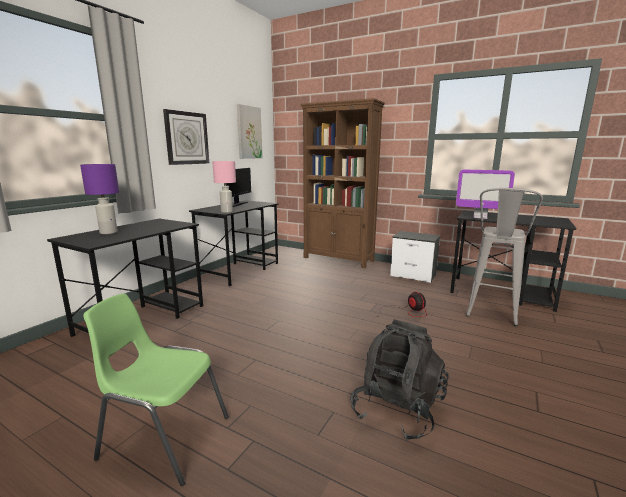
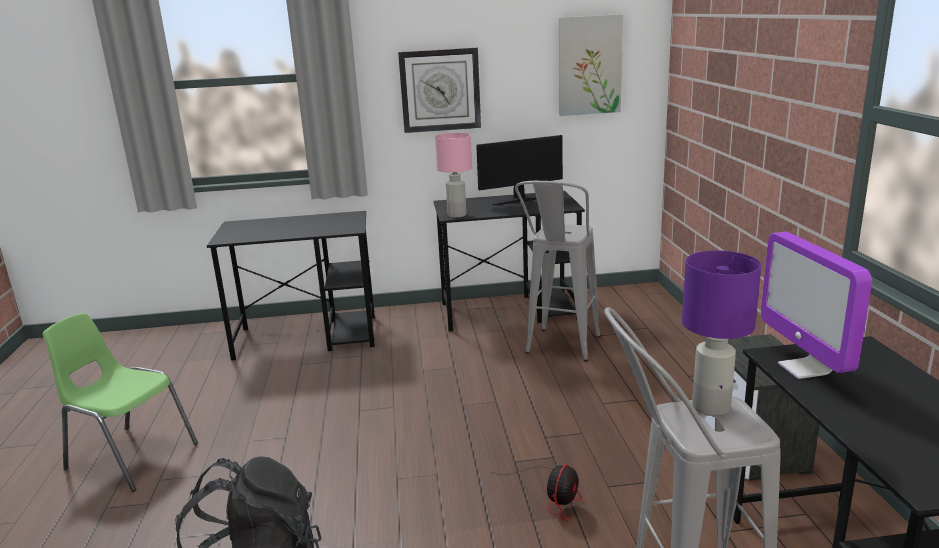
camera: 55 degrees right, 5 degrees up
(108, 232) = (271, 225): purple table lamp -> purple table lamp (710, 406)
(164, 437) = (130, 456): green chair -> green chair turned 45 degrees counterclockwise
(296, 275) = (560, 350): none -> grey stool
(338, 259) = (694, 350): brown bookcase -> none

